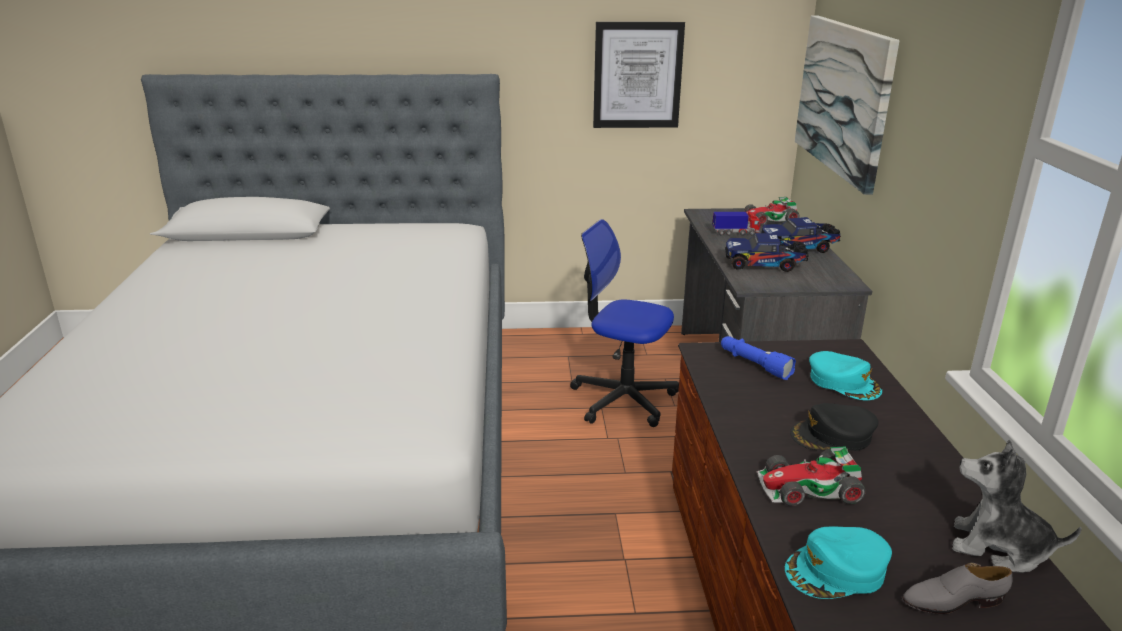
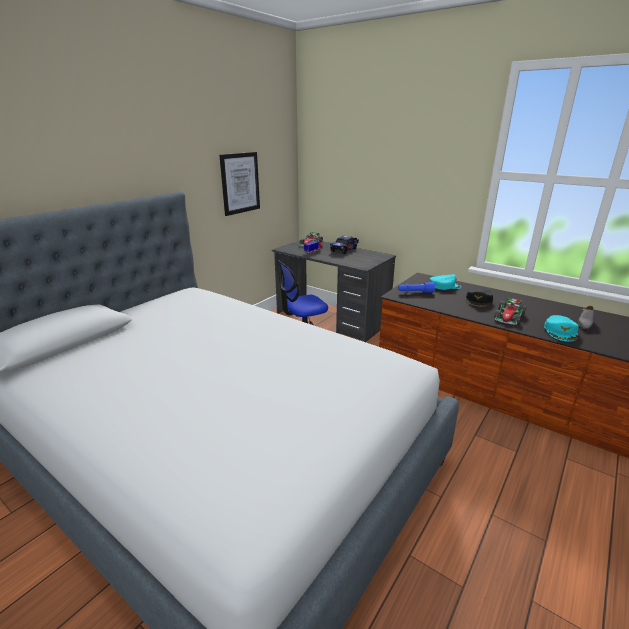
camera: 50 degrees left, 0 degrees up
(765, 265) = (350, 259): toy truck -> none
(843, 98) = (341, 179): picture -> none
(998, 548) = (561, 307): plush toy -> none

